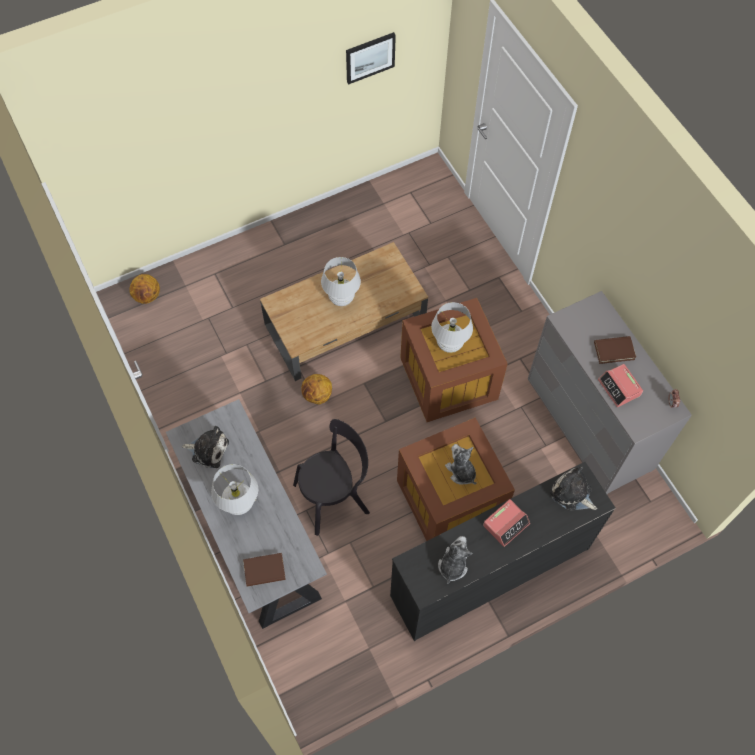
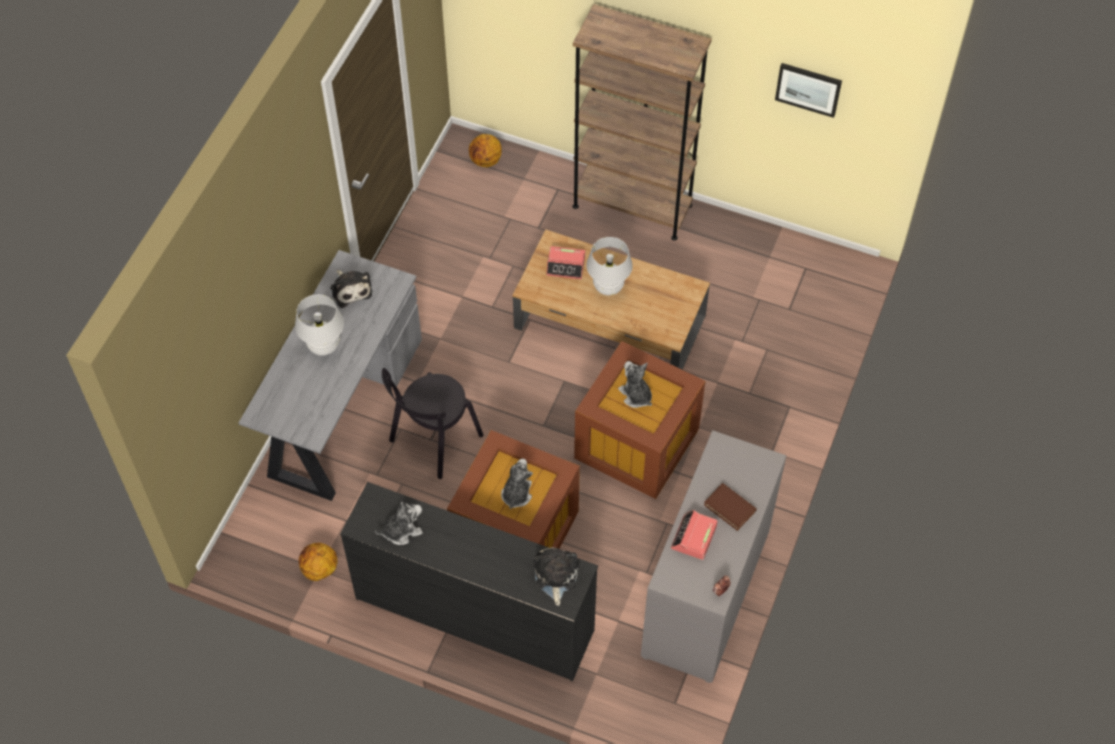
camera: 50 degrees right, 5 degrees down
(264, 570) = (282, 407): brown book -> none
(271, 243) = (632, 206): none -> brown bookcase
(317, 396) = (516, 355): basketball -> basketball (319, 570)
(335, 496) = (433, 441): black chair -> black chair turned 105 degrees clockwise
(449, 344) = (636, 395): white table lamp -> plush toy
(506, 524) = (476, 544): alarm clock -> alarm clock (566, 266)

